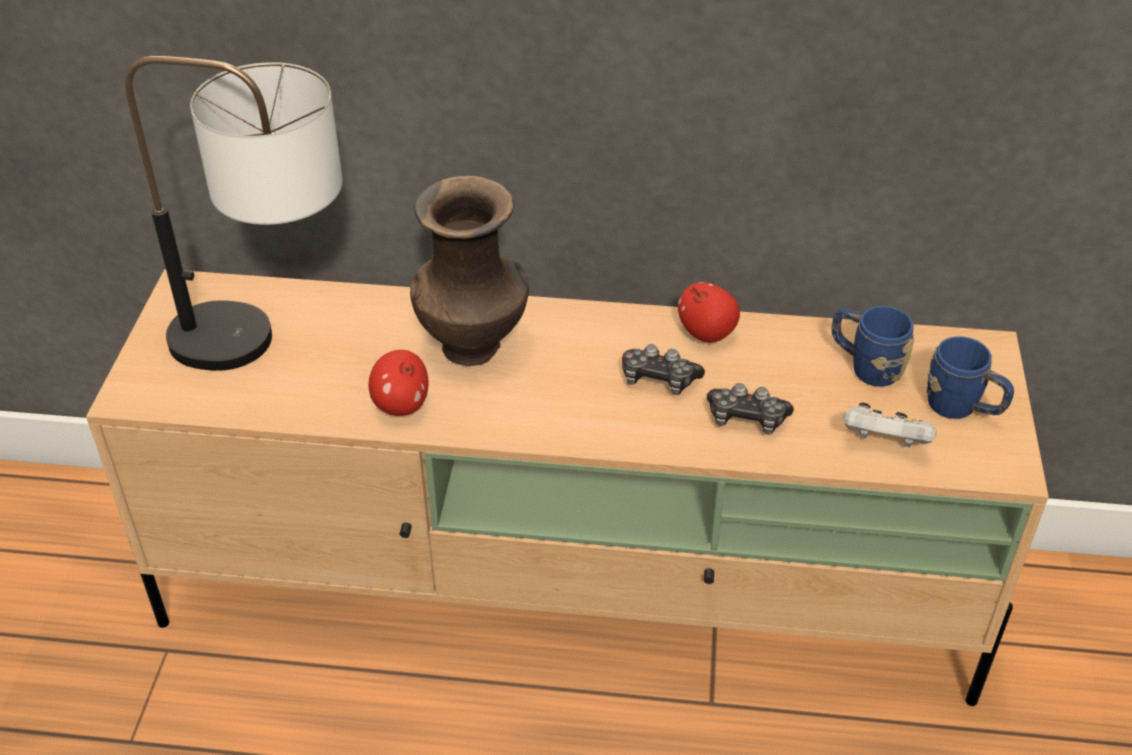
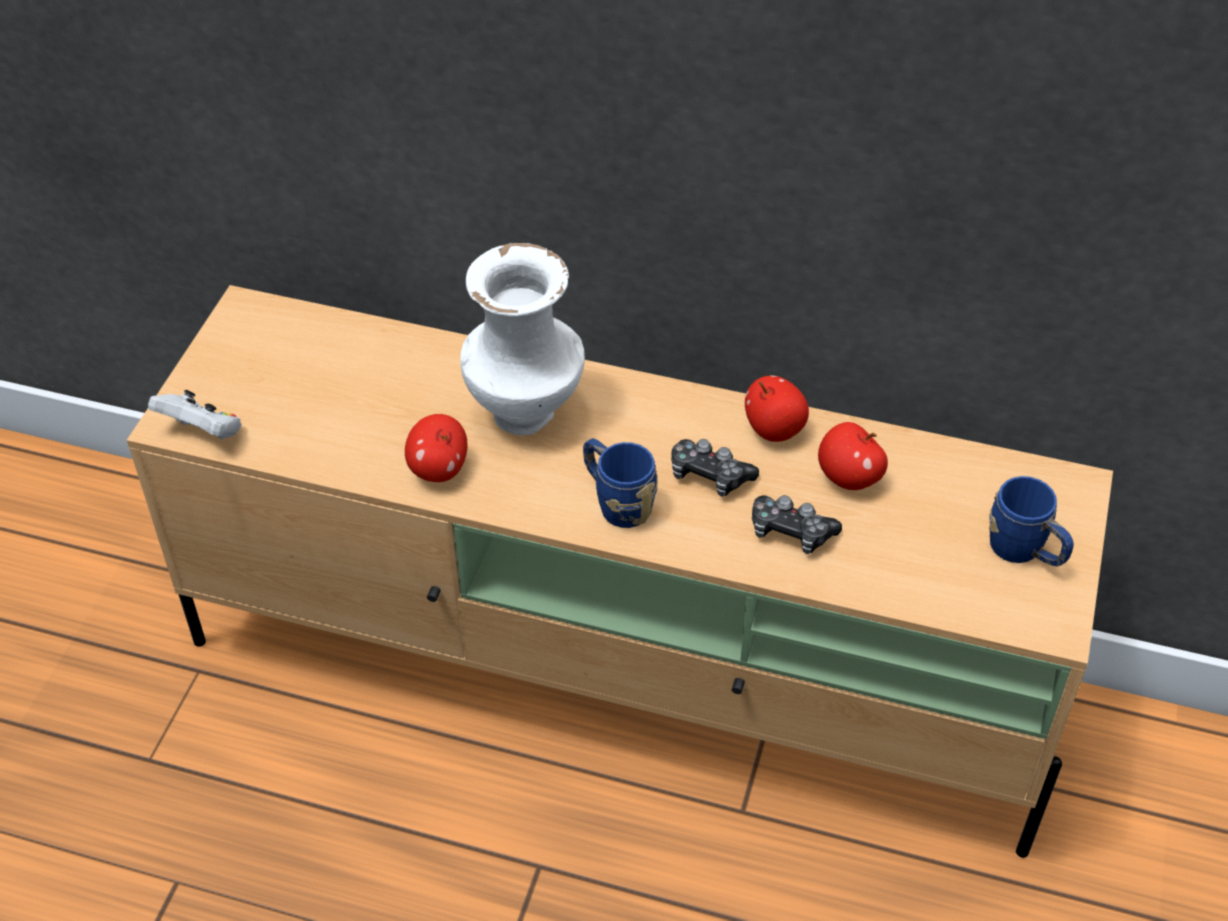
camera: 10 degrees right, 5 degrees up
(270, 345) = (319, 385): table lamp -> none
(474, 346) = (527, 413): brown vase -> white vase
(786, 365) = (848, 478): none -> apple
(865, 366) = (934, 490): blue mug -> blue mug (617, 502)
(884, 443) = (929, 580): white game controller -> white game controller (203, 432)

